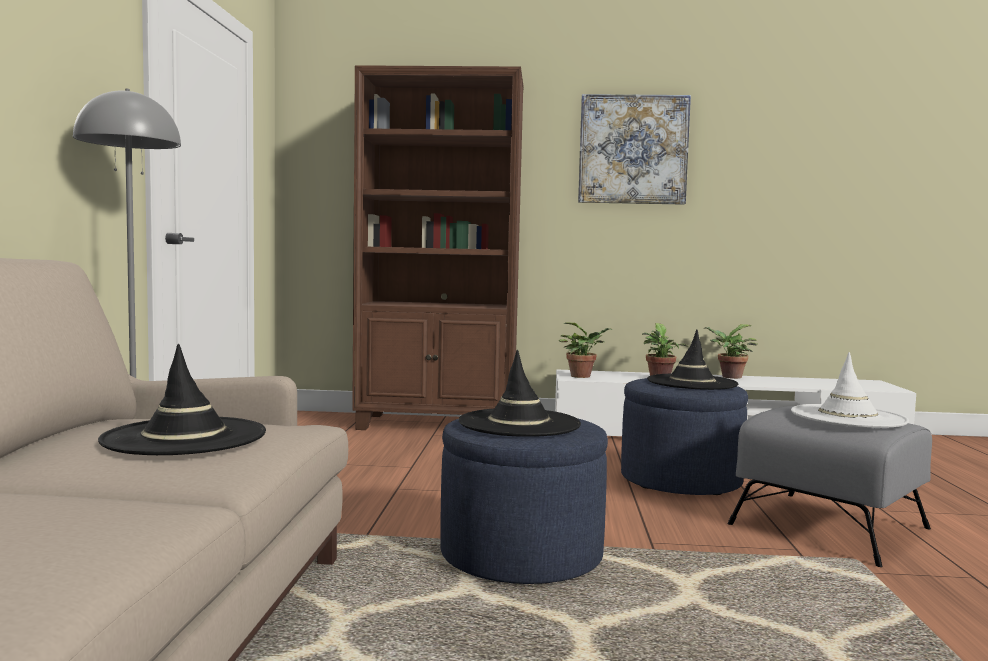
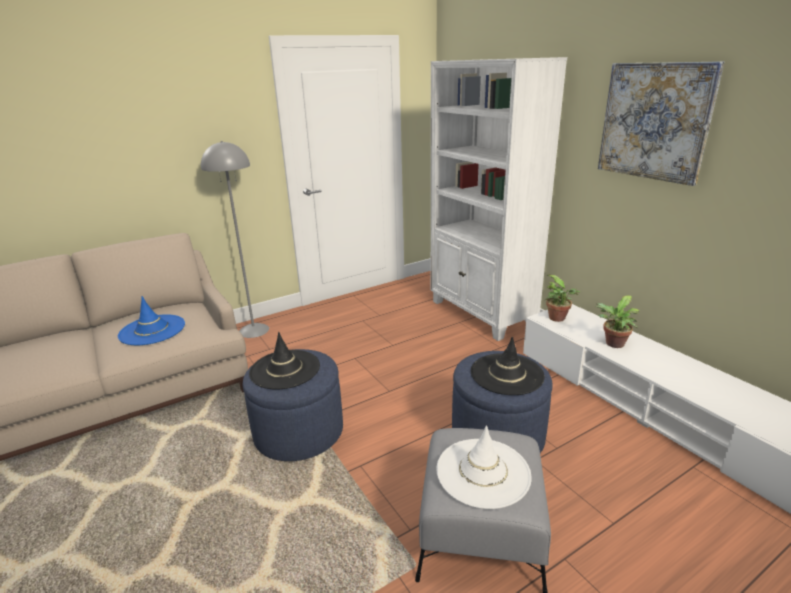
camera: 55 degrees right, 20 degrees up
(185, 437) = (152, 330): black hat -> blue hat
(438, 425) = (481, 314): brown bookcase -> white bookcase
(729, 377) = (692, 367): potted plant -> none

